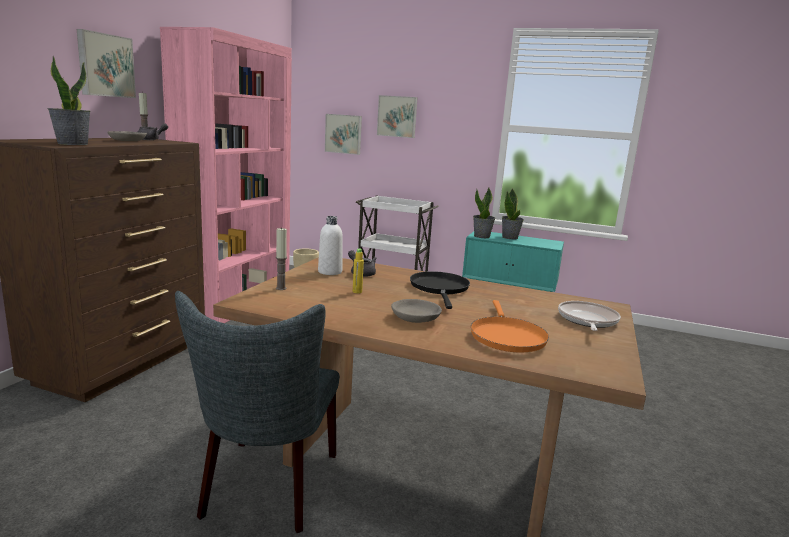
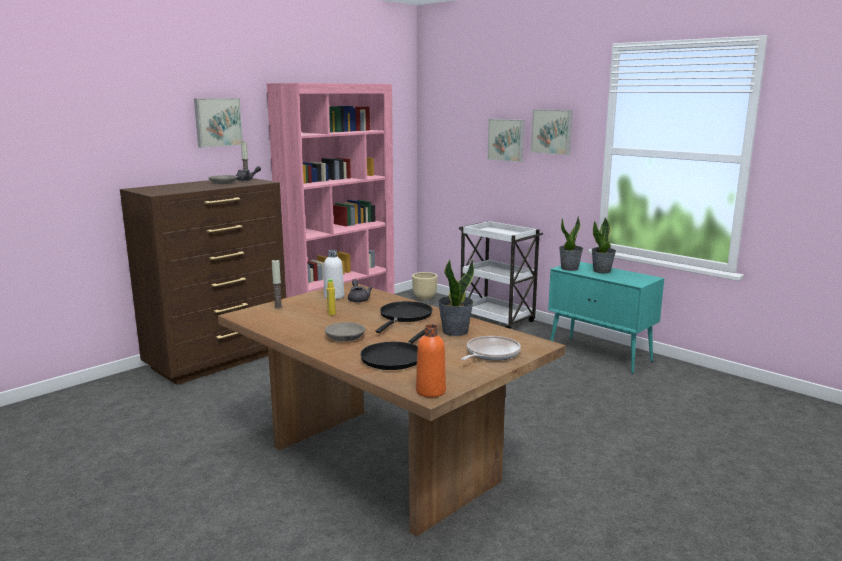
camera: 25 degrees right, 0 degrees up
(72, 144) = (171, 191): potted plant -> potted plant (454, 331)
(267, 489) = (251, 461): grey chair -> none
(343, 134) = (460, 158): picture -> picture (552, 131)
(506, 336) = (394, 358): orange frying pan -> black frying pan
(609, 373) = (430, 391): none -> orange bottle

